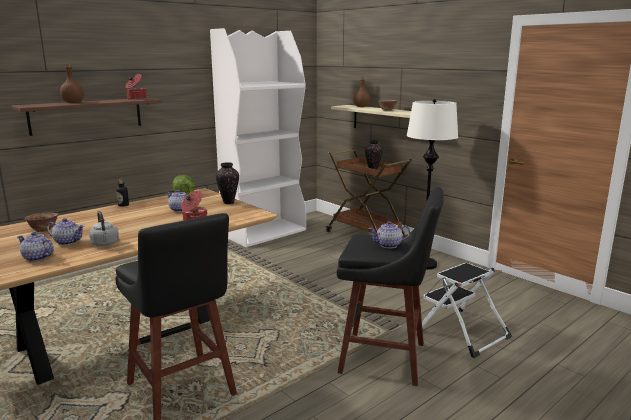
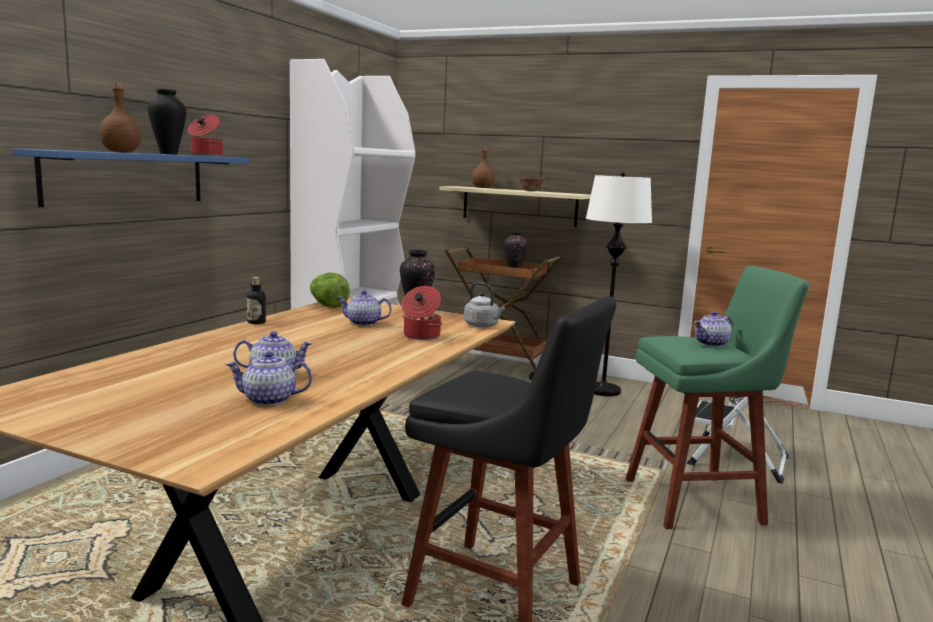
camera: 25 degrees left, 5 degrees down
(43, 230) = (188, 363): bowl -> none
(86, 115) = (127, 178): brown shelf -> blue shelf
(105, 244) = (346, 372): grey kettle -> grey kettle (482, 325)
(107, 101) = (168, 154): none -> vase
(385, 358) = (696, 502): black stool -> green stool

